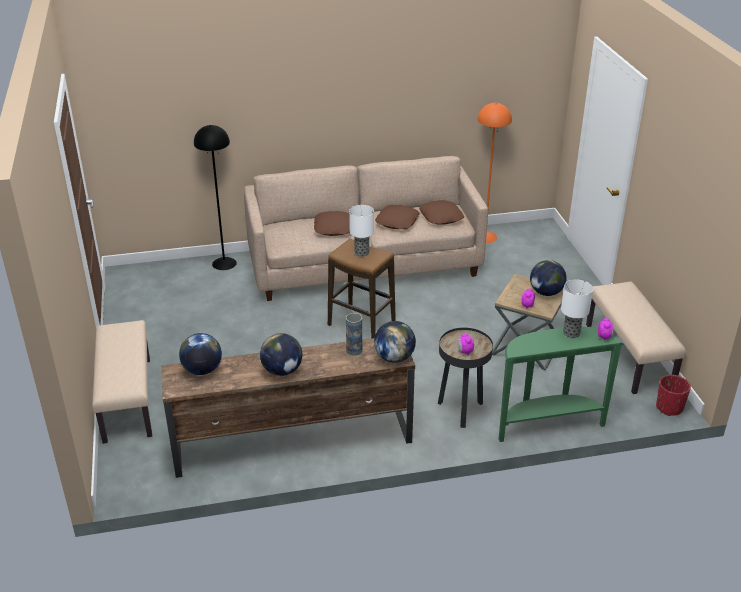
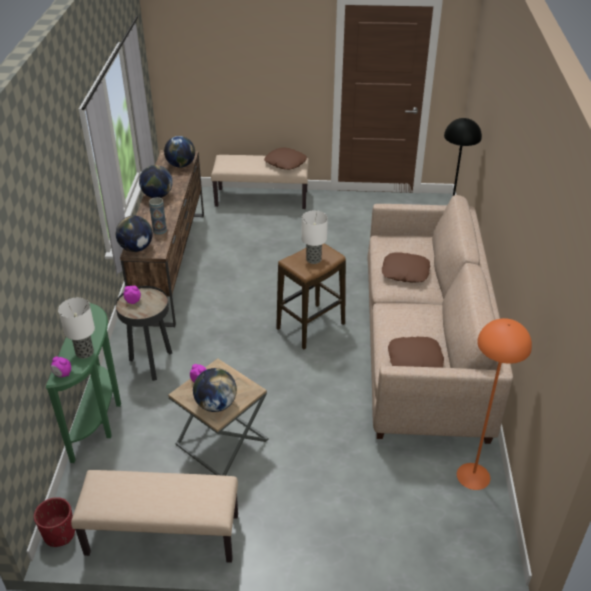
camera: 105 degrees right, 5 degrees up
(397, 222) = (410, 321): brown pillow -> brown pillow (285, 163)

